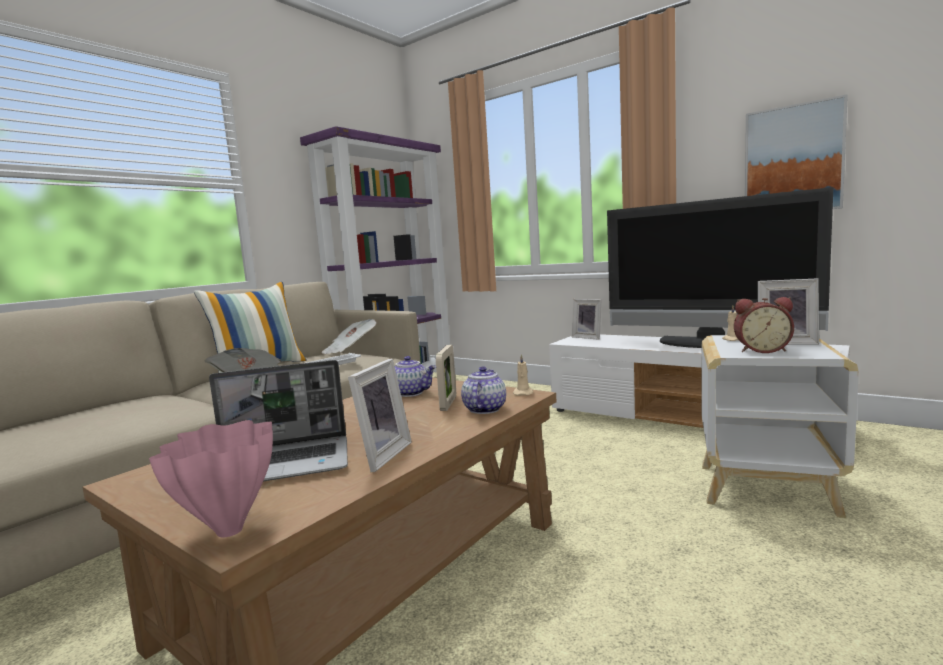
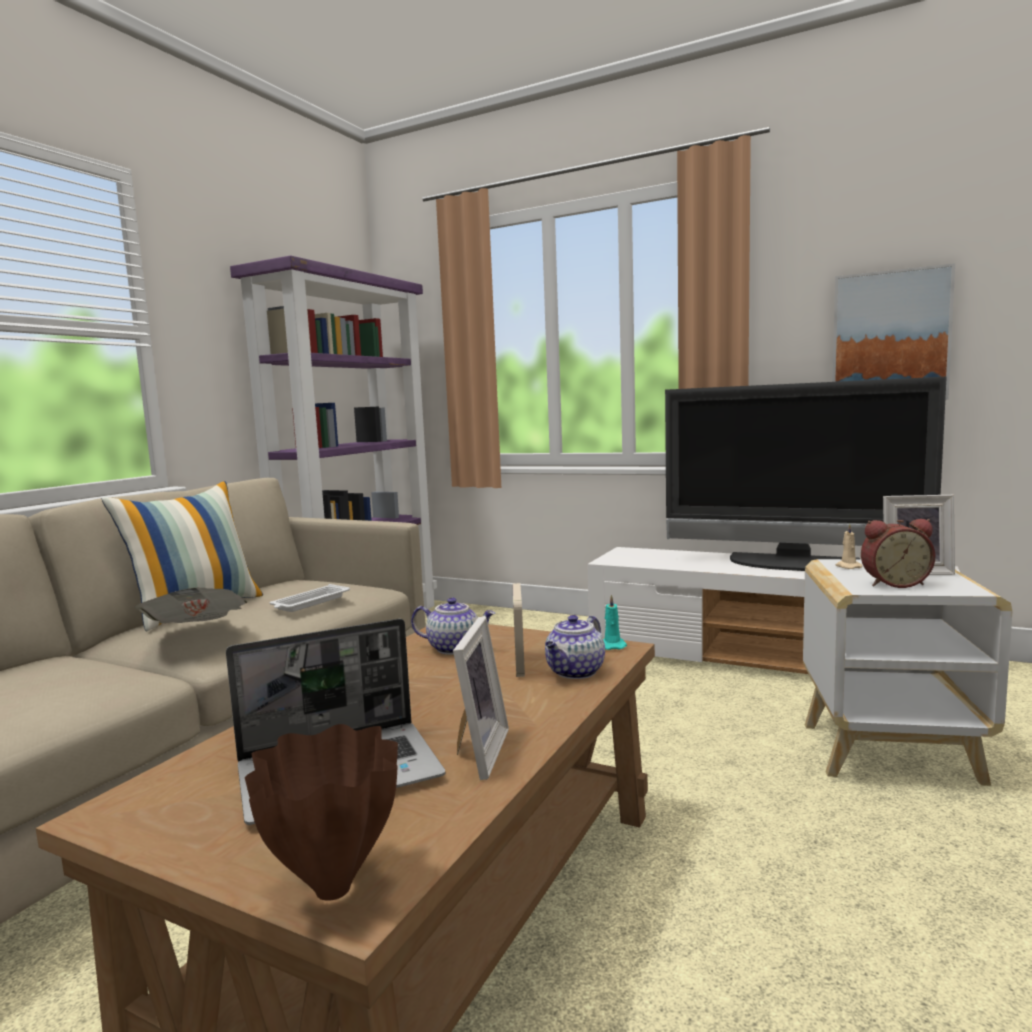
camera: 10 degrees left, 0 degrees up
(232, 529) = (335, 887): pink vase -> brown vase
(351, 349) = (321, 576): newspaper -> none
(484, 409) = (575, 672): teapot -> teapot turned 150 degrees counterclockwise
(523, 393) = (612, 645): beige candle -> turquoise candle
(588, 337) = (634, 553): picture frame -> none

